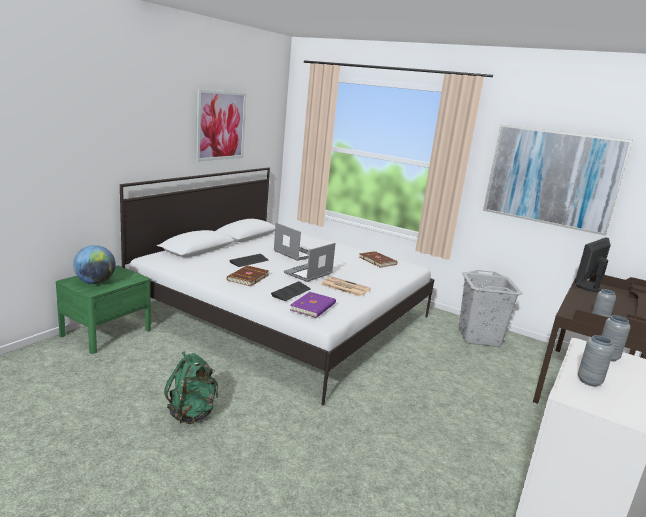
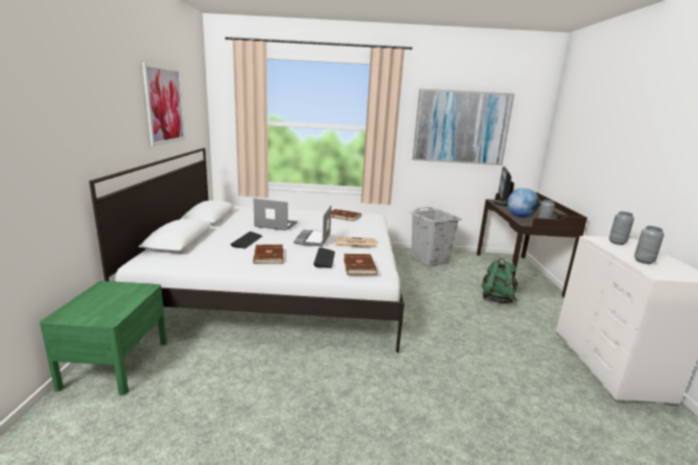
camera: 30 degrees left, 0 degrees up
(95, 282) = (98, 307): globe -> globe (520, 216)
(192, 413) = (305, 410): green backpack -> green backpack (496, 299)
(314, 307) = (360, 266): purple book -> brown book

